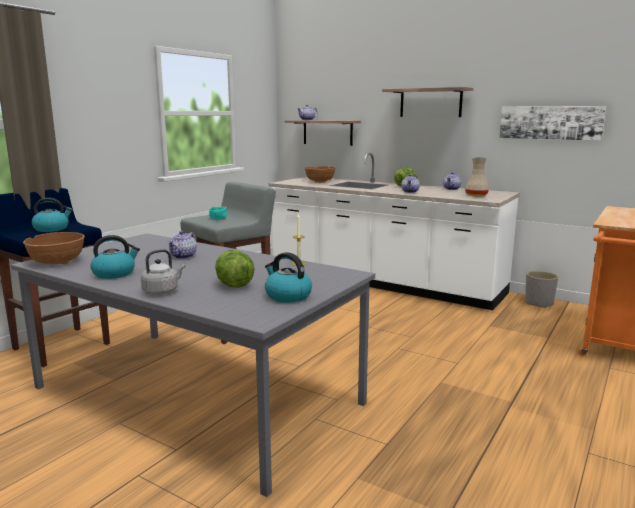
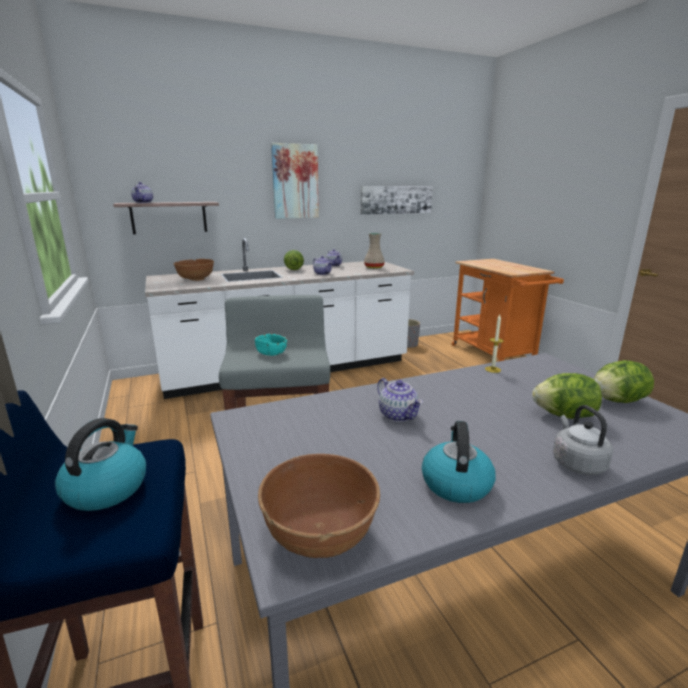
camera: 55 degrees left, 5 degrees up
(287, 296) = (617, 400): kettle -> lettuce
(430, 103) = (295, 181): shelf -> picture

